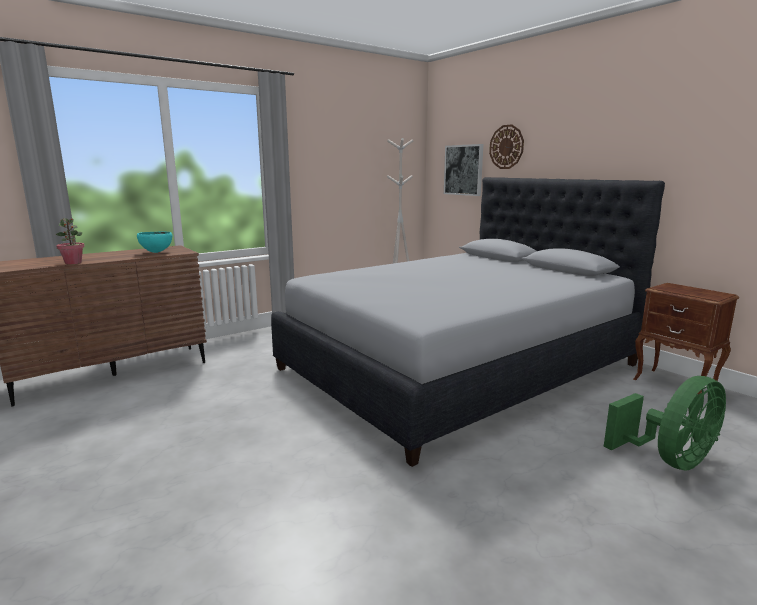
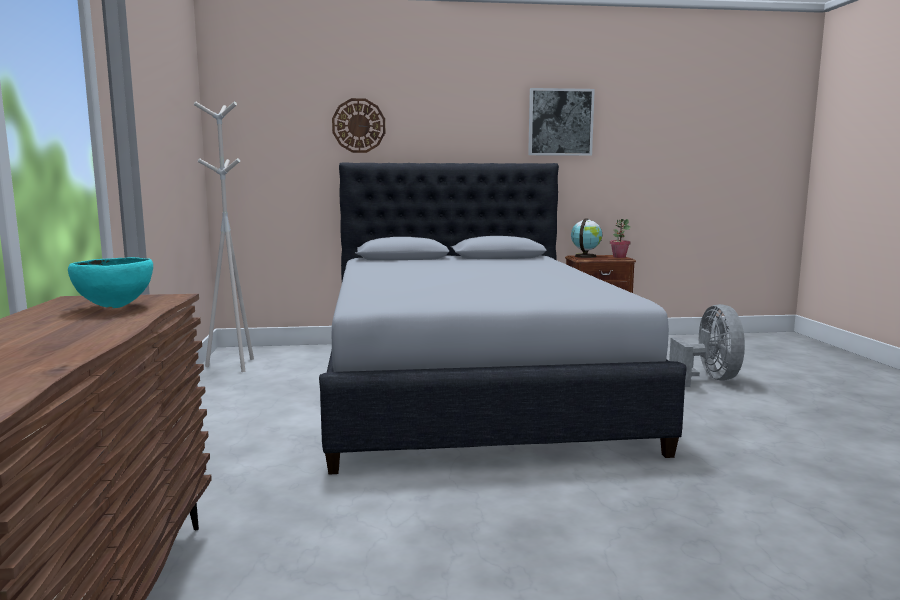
camera: 60 degrees left, 5 degrees down
(73, 263) = (77, 350): potted plant -> potted plant (619, 257)
(463, 170) = (286, 154): picture -> picture (560, 122)
(669, 460) = (708, 379): green fan -> grey fan
(678, 287) = (585, 256): none -> globe

